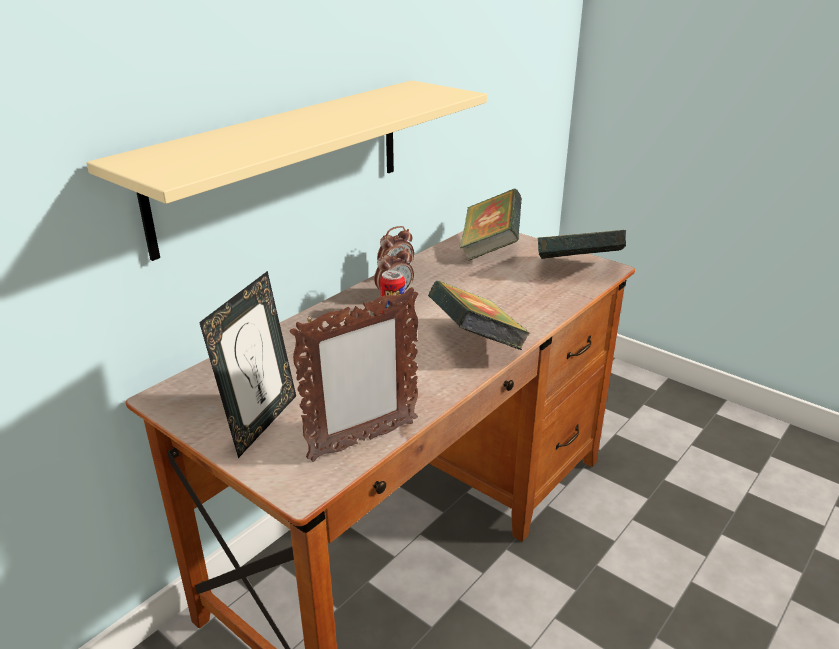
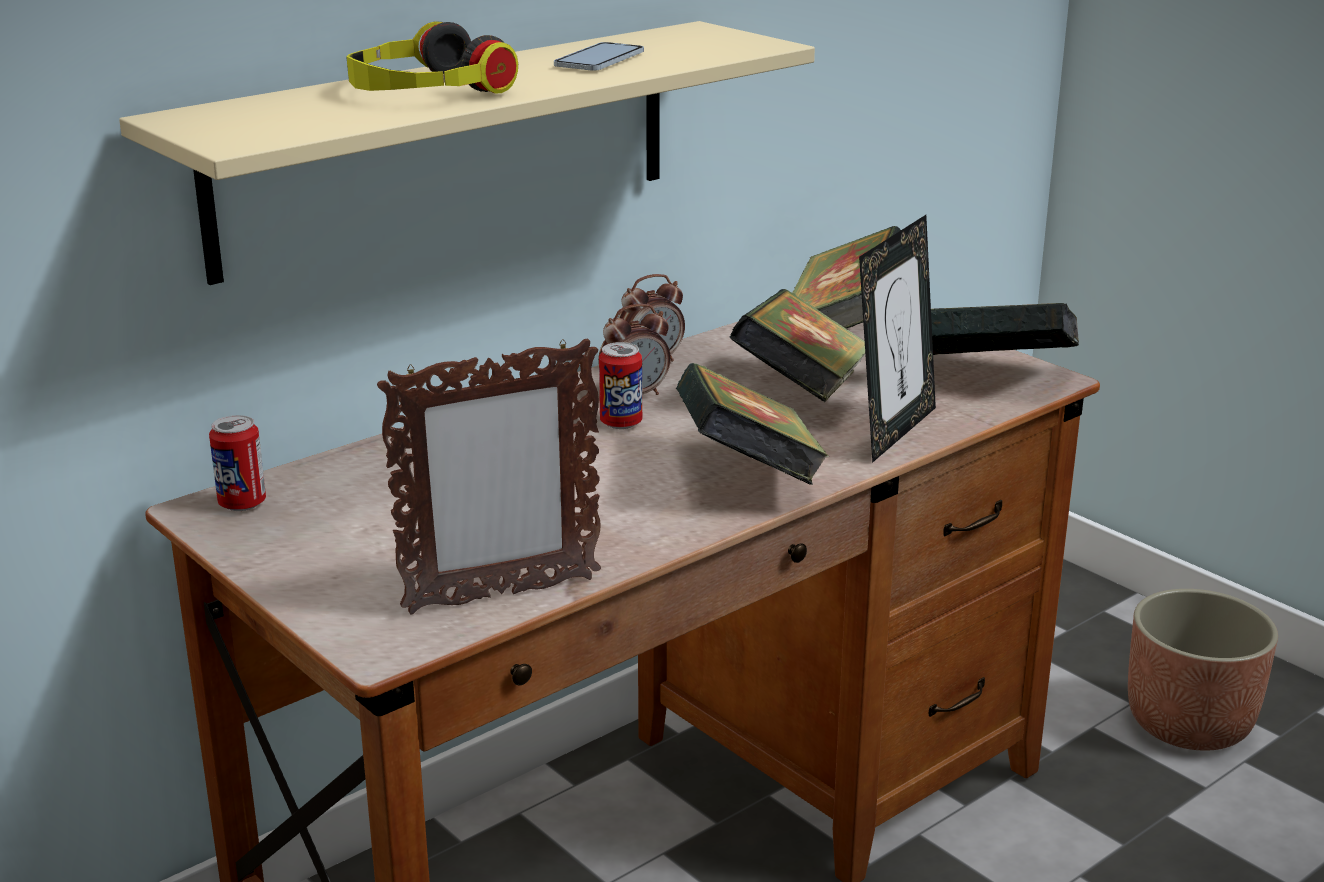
camera: 10 degrees right, 5 degrees down
(186, 391) = (242, 504): none -> can
(261, 423) = (347, 557): picture frame -> picture frame (893, 431)
(278, 132) = (425, 90): none -> headphones
(371, 107) = (599, 60): none -> phone
(484, 287) = (801, 392): none -> book
(660, 427) = (1189, 724): none -> planter

